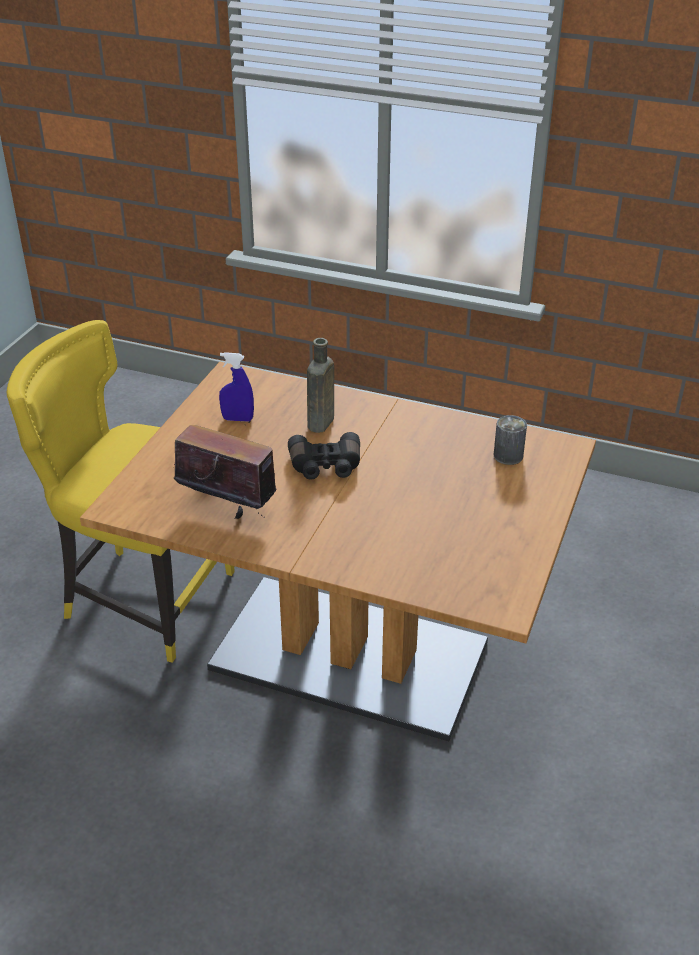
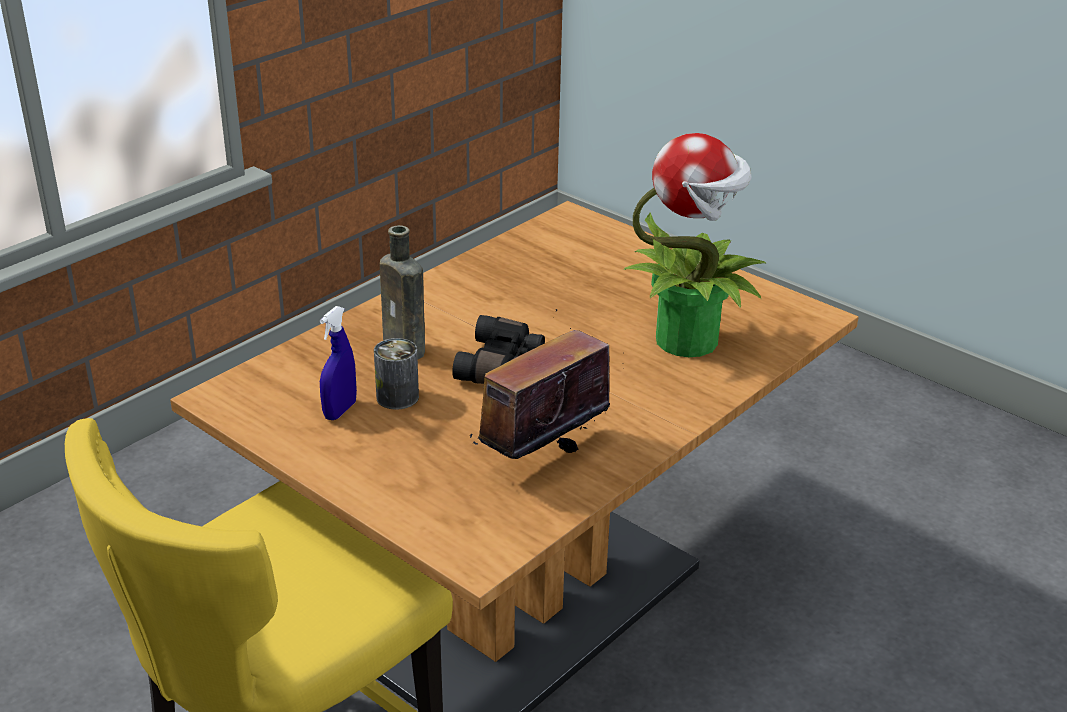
camera: 70 degrees left, 5 degrees down
(418, 544) = (689, 340): none -> potted plant
(508, 456) = (562, 251): can -> can (397, 397)

